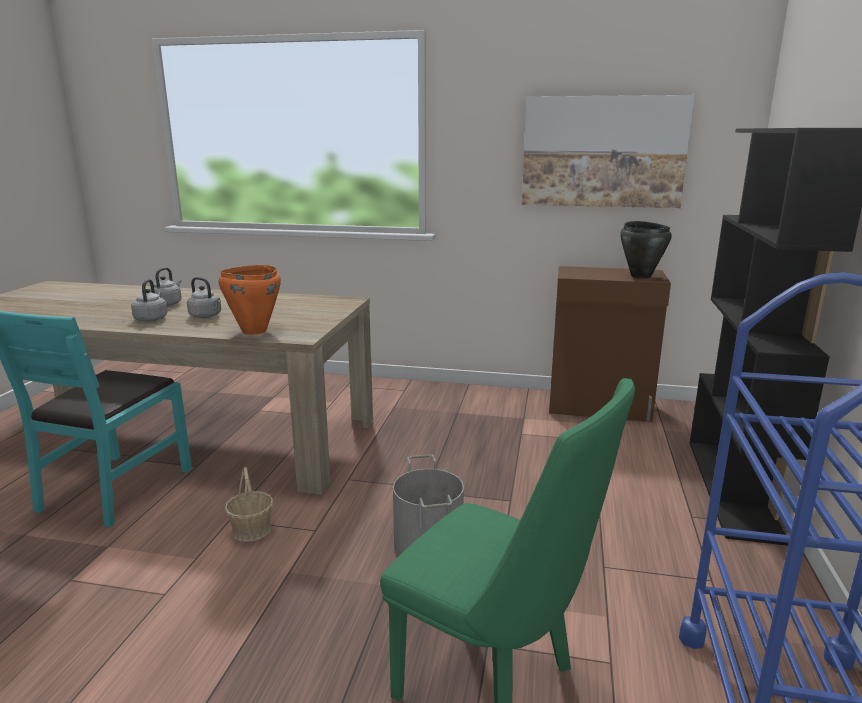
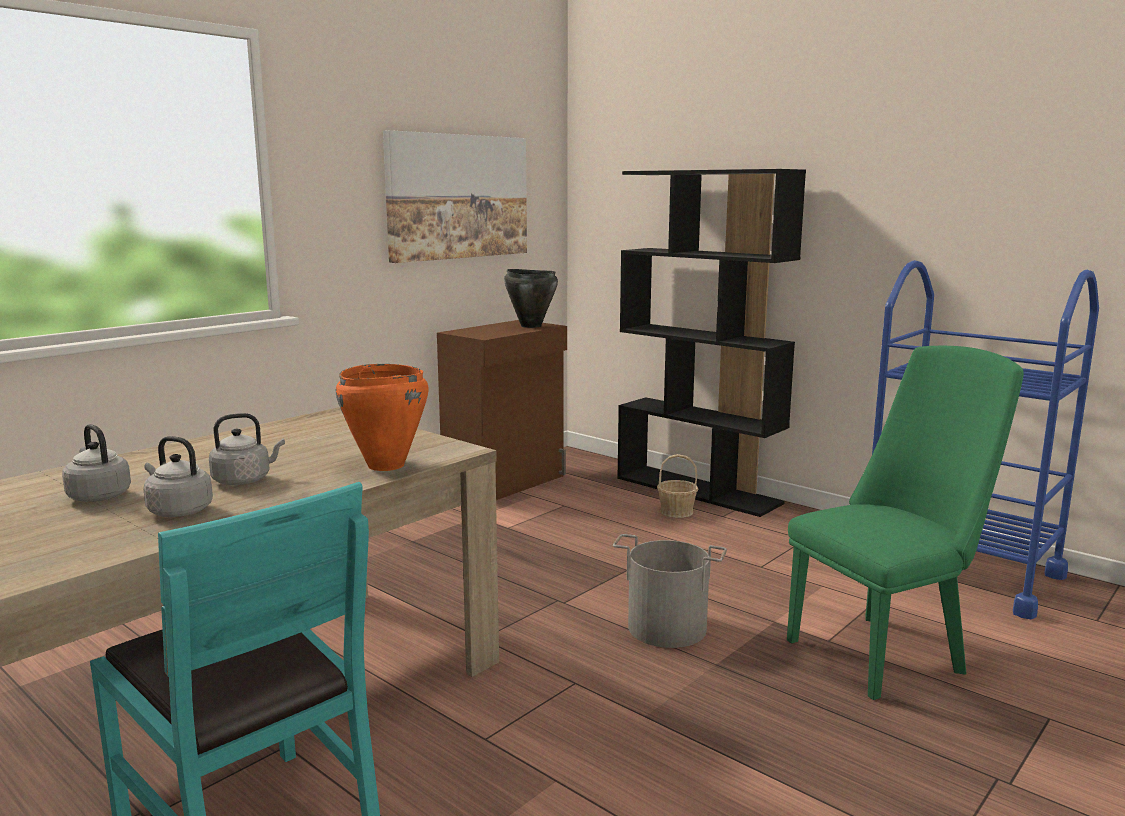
camera: 60 degrees left, 5 degrees down
(252, 530) = (529, 725): basket -> basket (676, 511)

